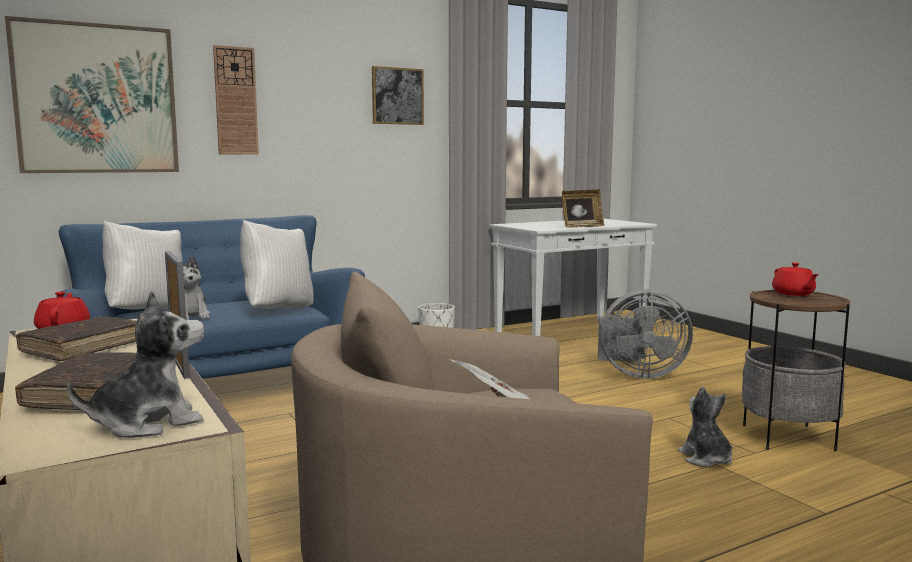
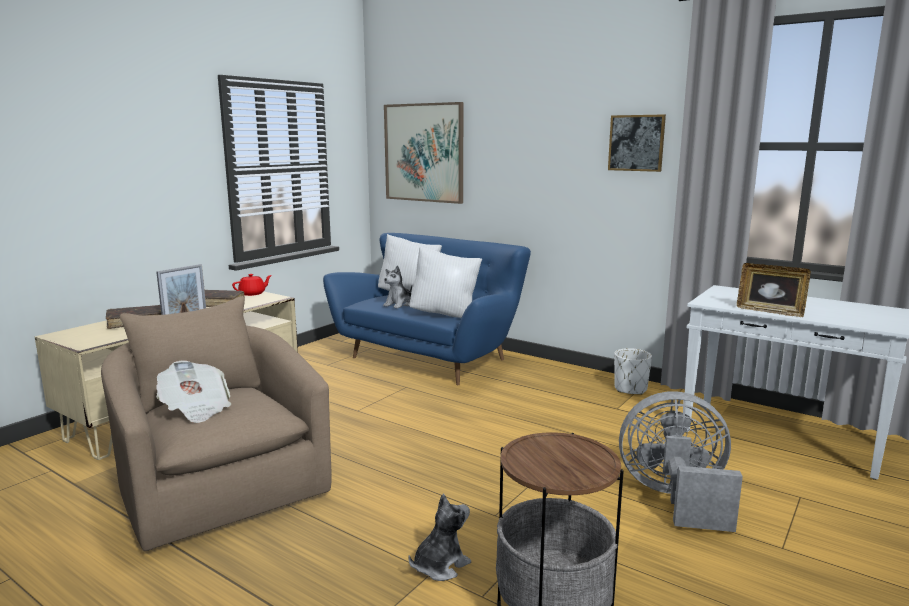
camera: 65 degrees right, 5 degrees up
(148, 423) = (91, 338): plush toy -> none
(236, 101) = (501, 152): wall clock -> none
(638, 374) = (675, 498): grey fan -> grey fan turned 120 degrees clockwise
(793, 294) = (580, 455): red teapot -> none

